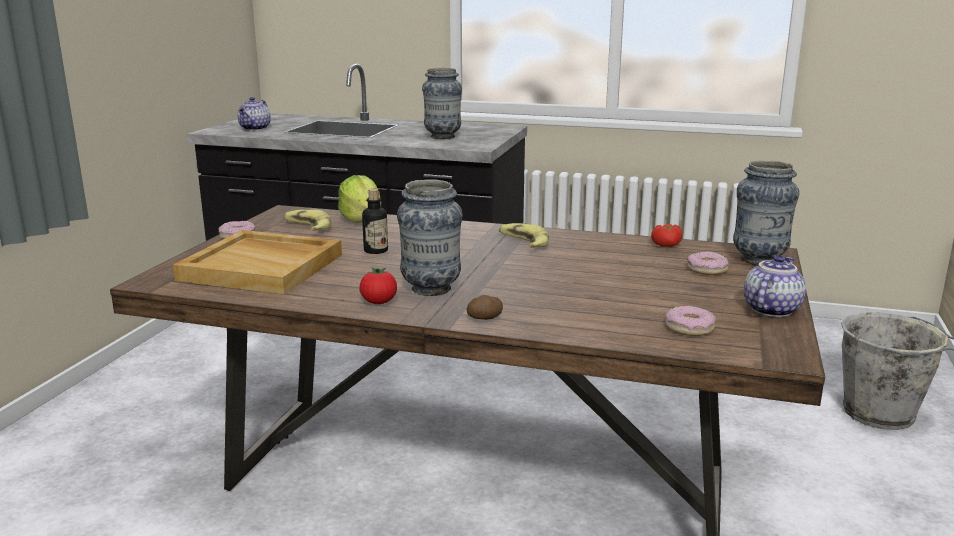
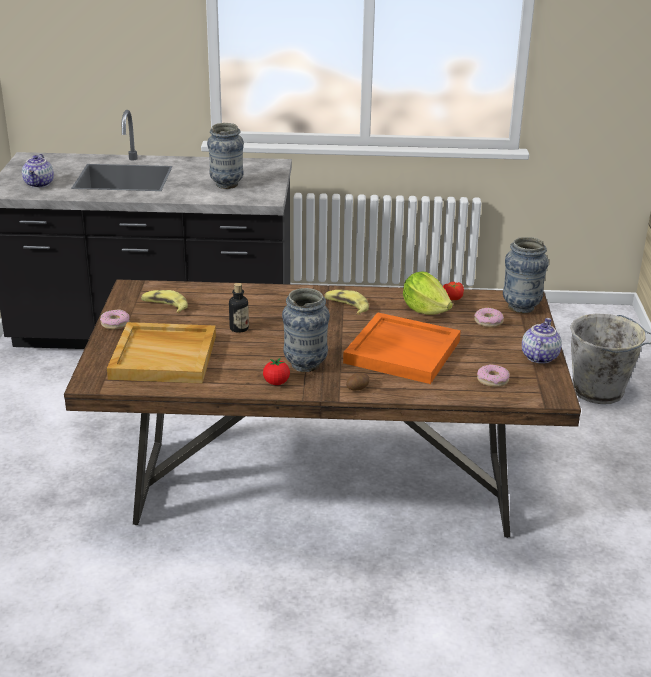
camera: 15 degrees left, 10 degrees up
(362, 220) = (204, 293): lettuce -> lettuce (425, 309)
(573, 288) = (403, 351): none -> orange tray

